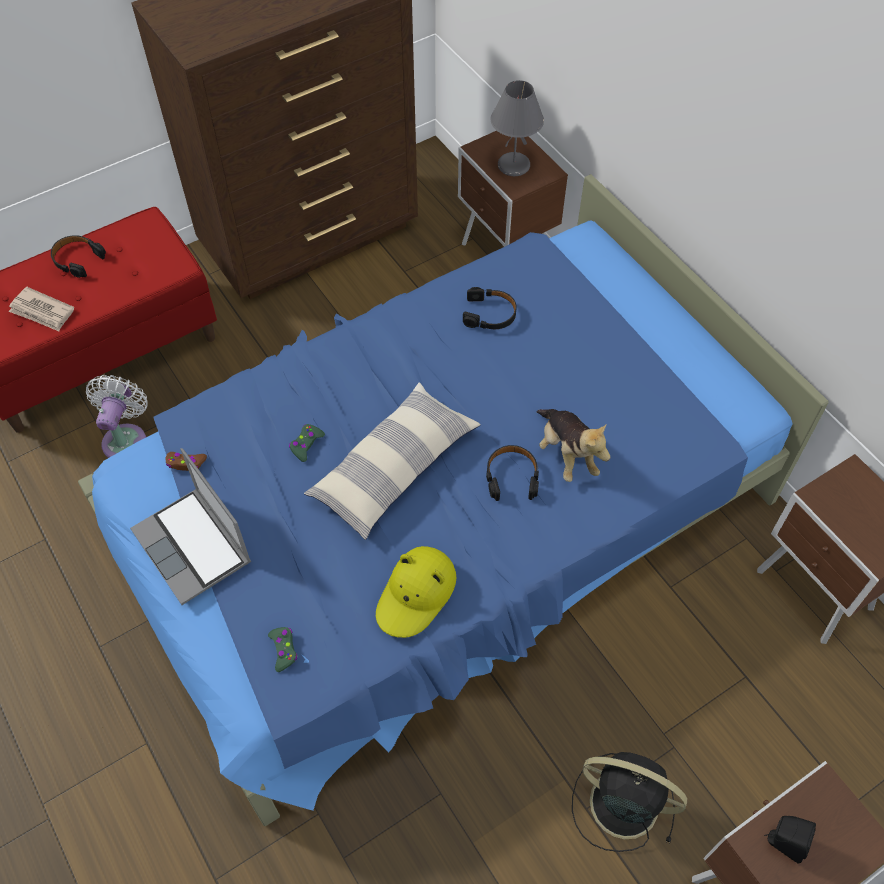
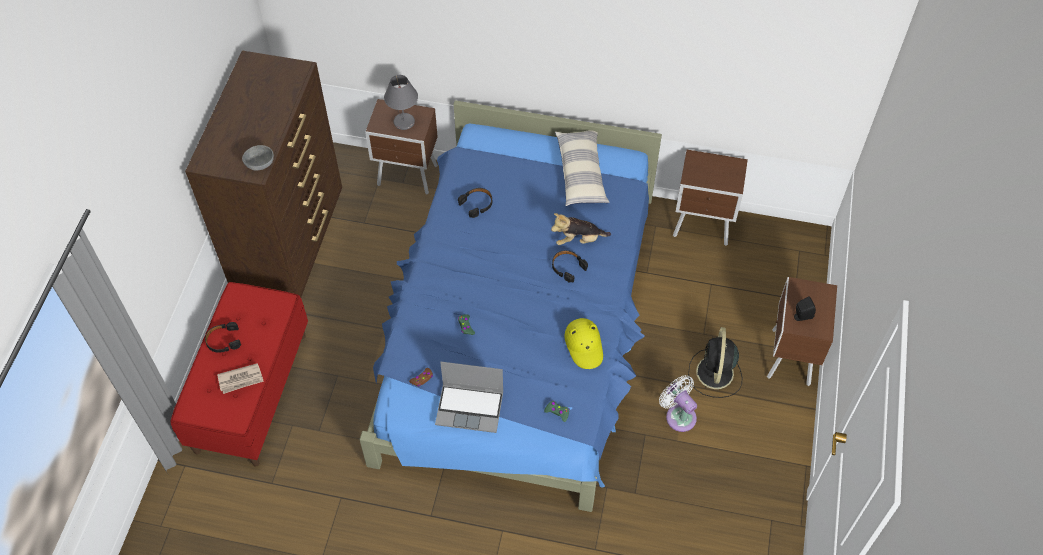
camera: 45 degrees left, 0 degrees up
(126, 438) = (321, 419): white fan -> white fan (678, 415)
(210, 44) = (259, 163): none -> grey bowl
(394, 469) = (515, 305): pillow -> pillow (581, 173)
(566, 454) = (578, 240): plush toy -> plush toy turned 150 degrees clockwise
(620, 802) = (714, 374): black fan -> black fan turned 60 degrees counterclockwise

